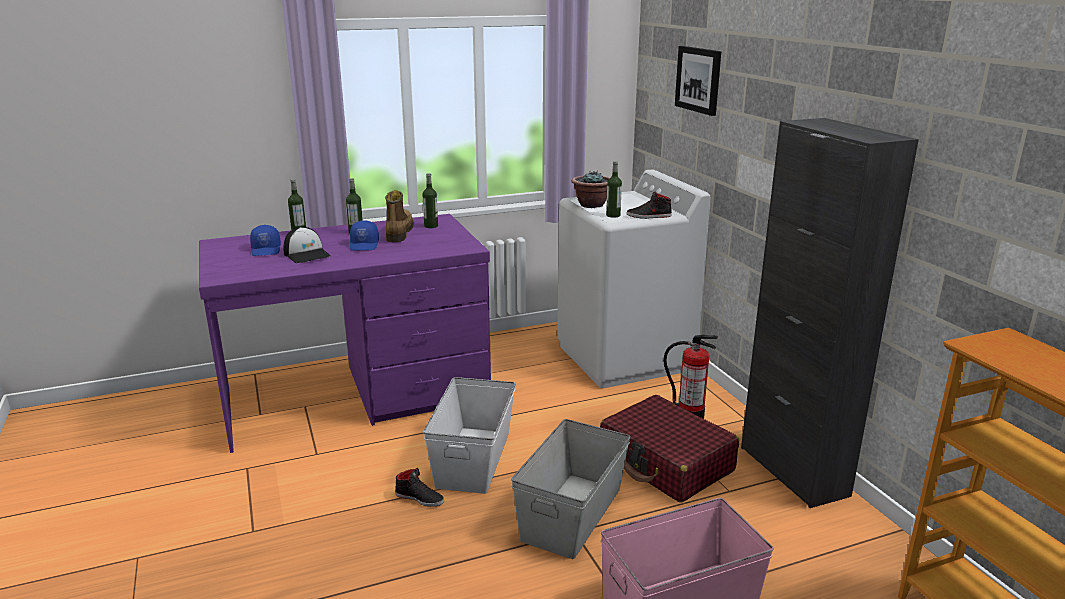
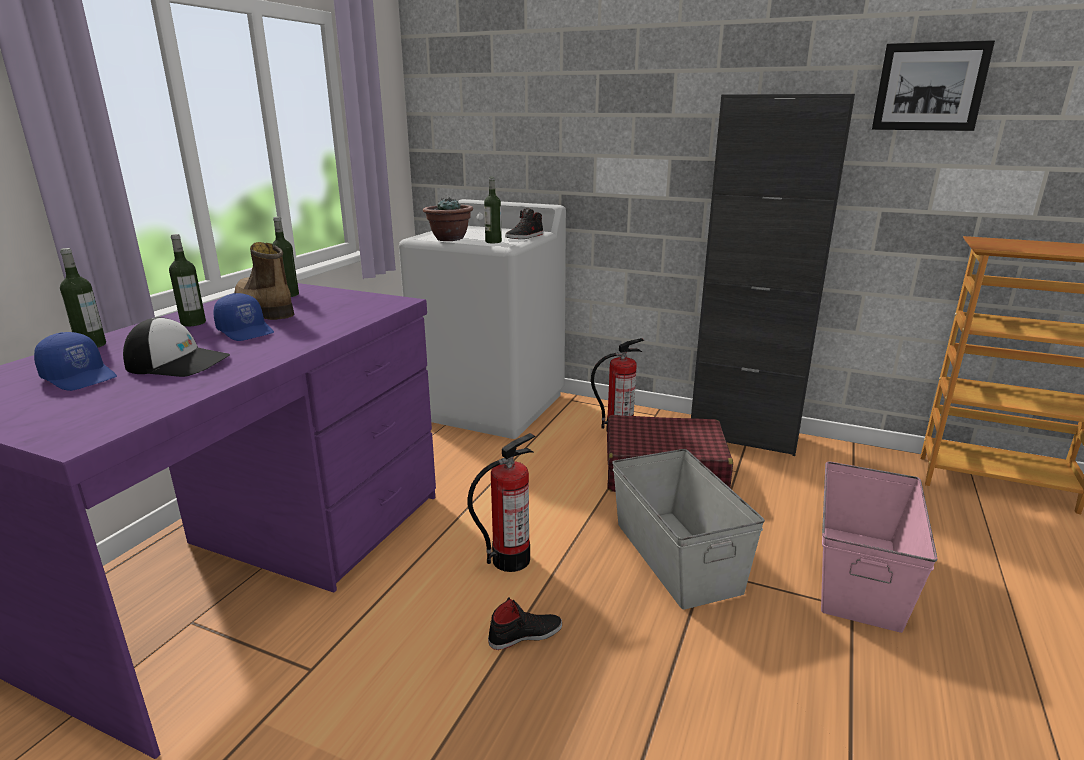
camera: 45 degrees left, 0 degrees up
(474, 458) = (510, 559): white storage box -> fire extinguisher
(699, 79) = (522, 87): picture -> picture (929, 87)

